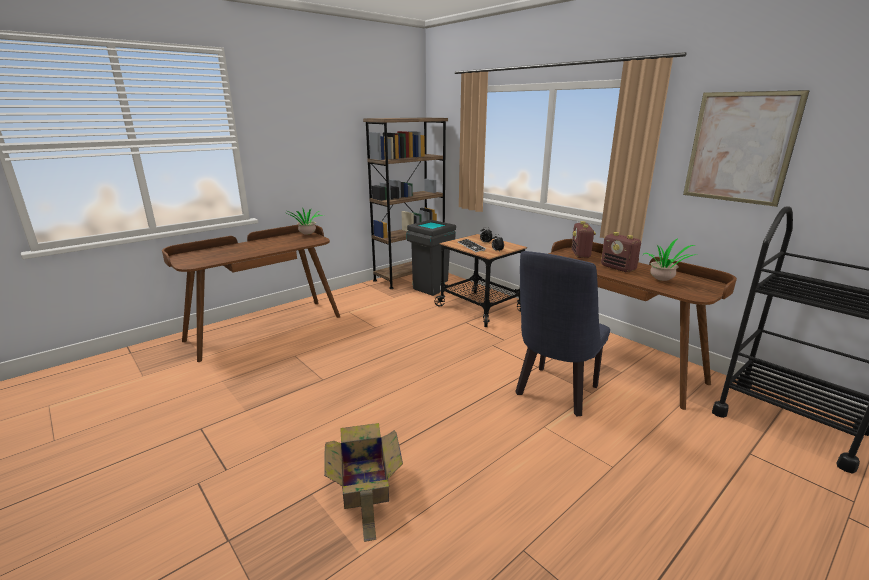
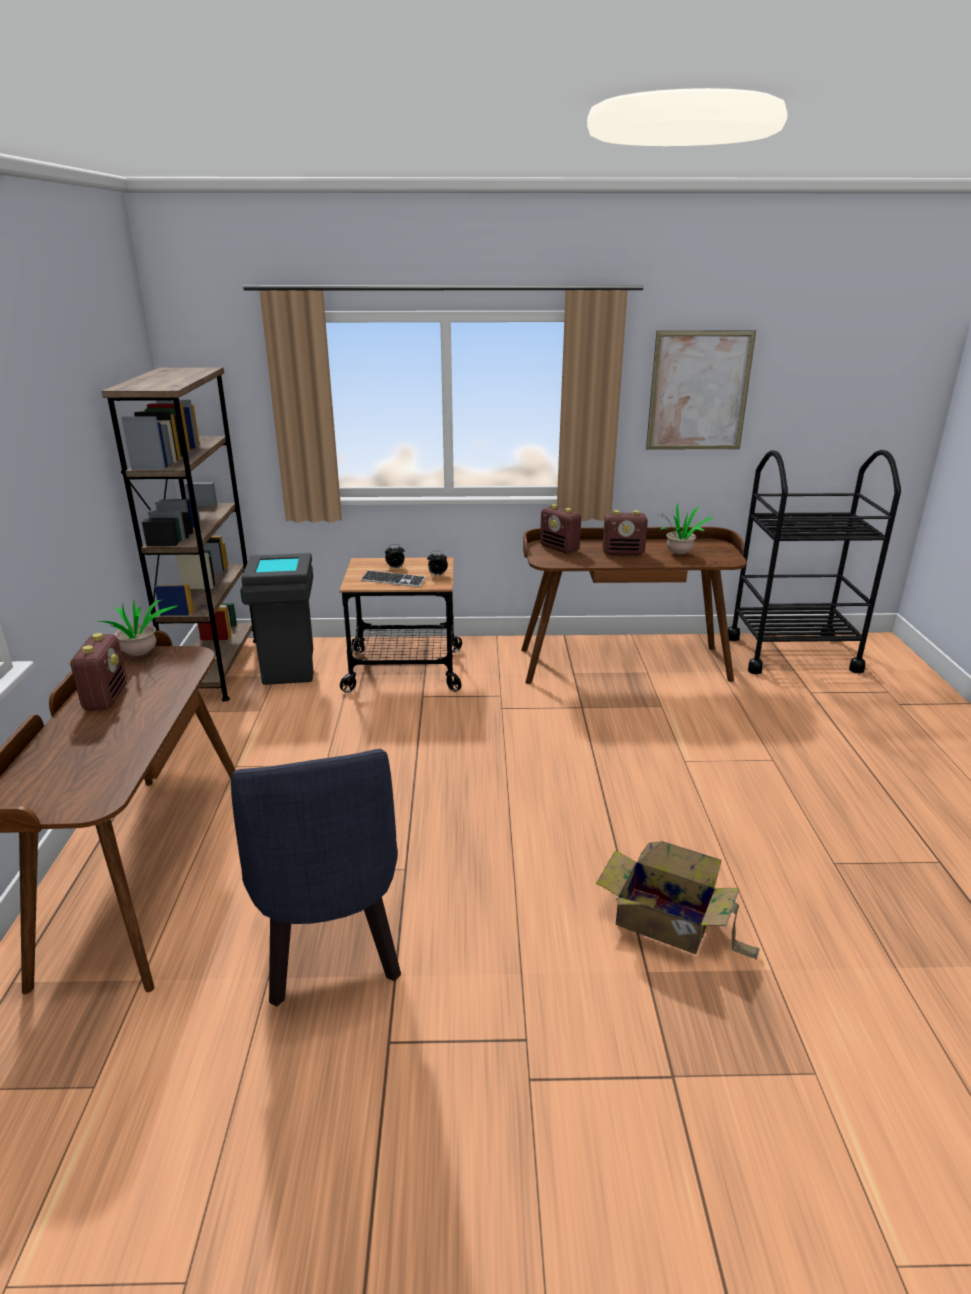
camera: 50 degrees left, 5 degrees up
(268, 242) = (106, 697): none -> radio
(555, 394) = (640, 725): blue chair -> blue chair (333, 959)

